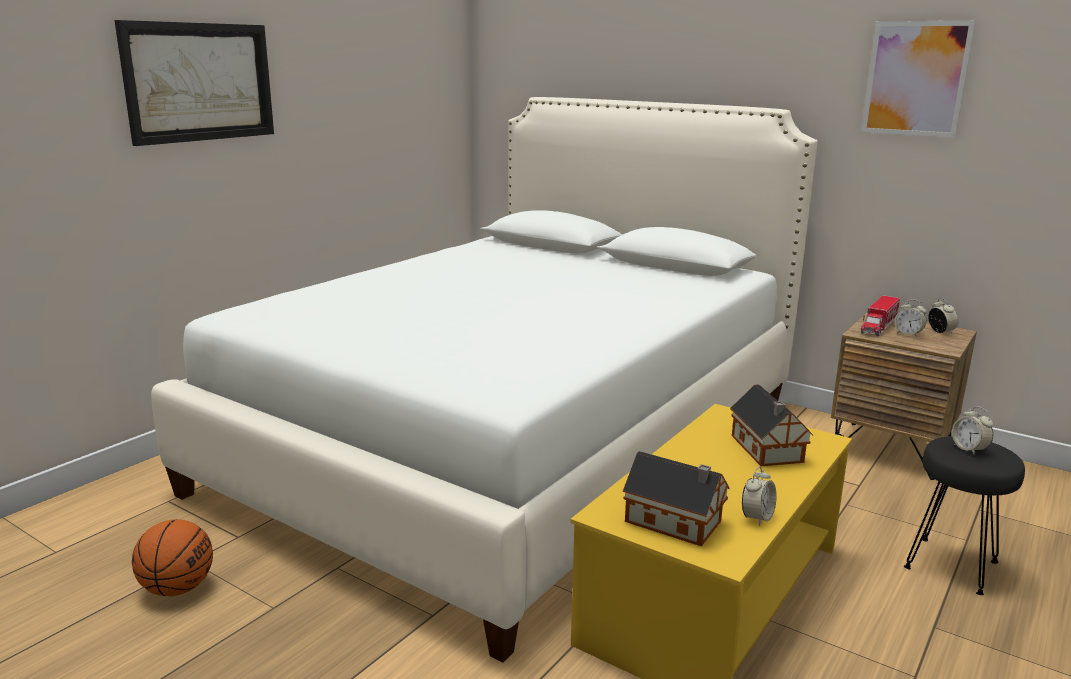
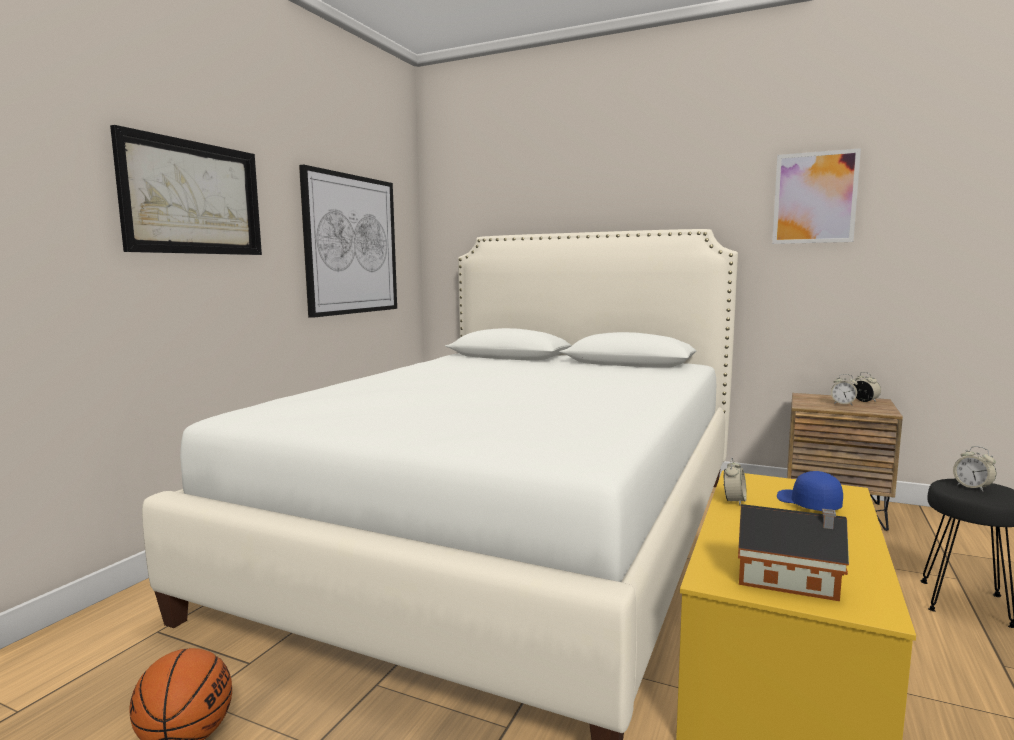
camera: 10 degrees left, 10 degrees down
(380, 110) = (351, 245): none -> picture
(757, 517) = (862, 565): alarm clock -> alarm clock (734, 501)
(767, 450) = (807, 504): toy house -> blue cap
(878, 326) = (813, 400): toy truck -> none

